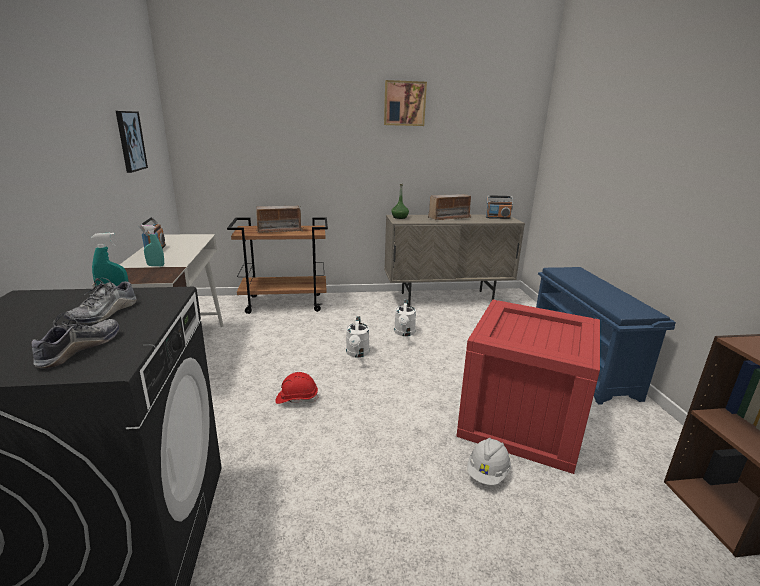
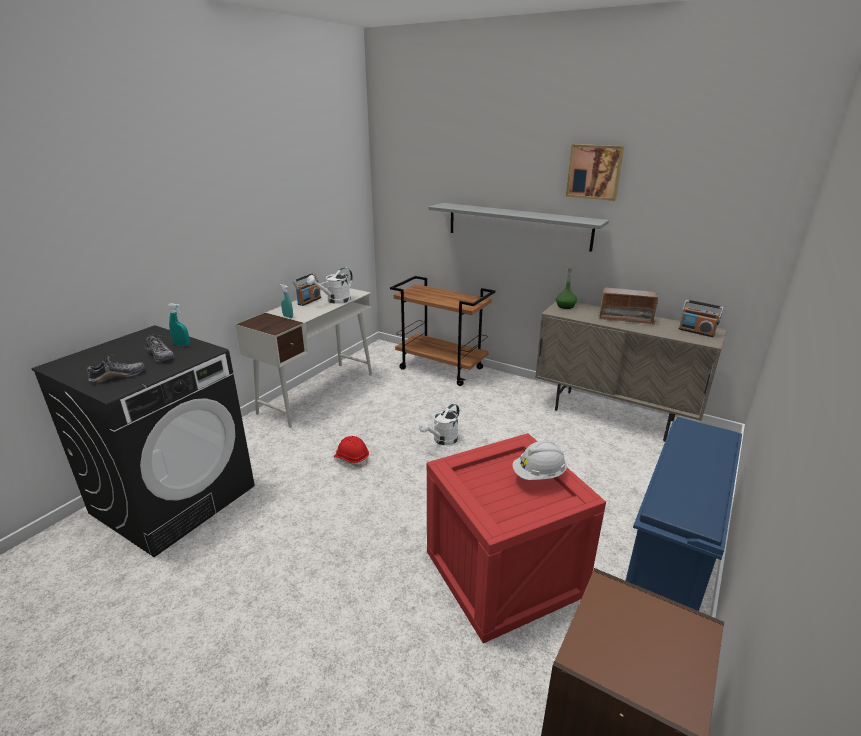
camera: 40 degrees right, 5 degrees up
(105, 313) = (160, 356): shoe -> shoe turned 105 degrees counterclockwise
(130, 141) = (312, 207): picture -> none
(279, 230) = (440, 297): radio -> none
(341, 155) = (517, 226): none -> grey shelf
(404, 333) = (512, 437): white watering can -> white watering can (335, 301)
(487, 473) = (411, 594): white hard hat -> white hard hat (539, 475)

